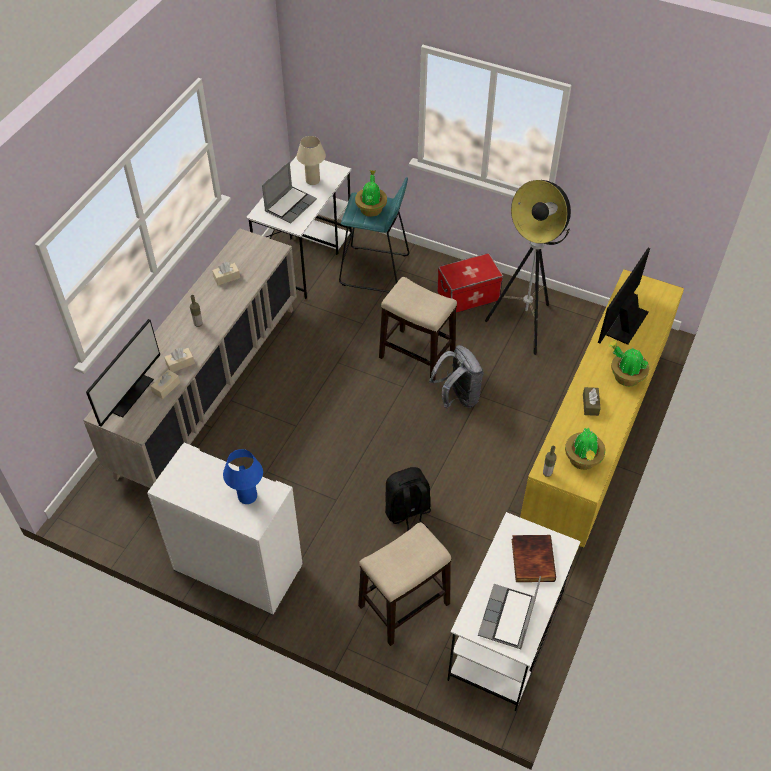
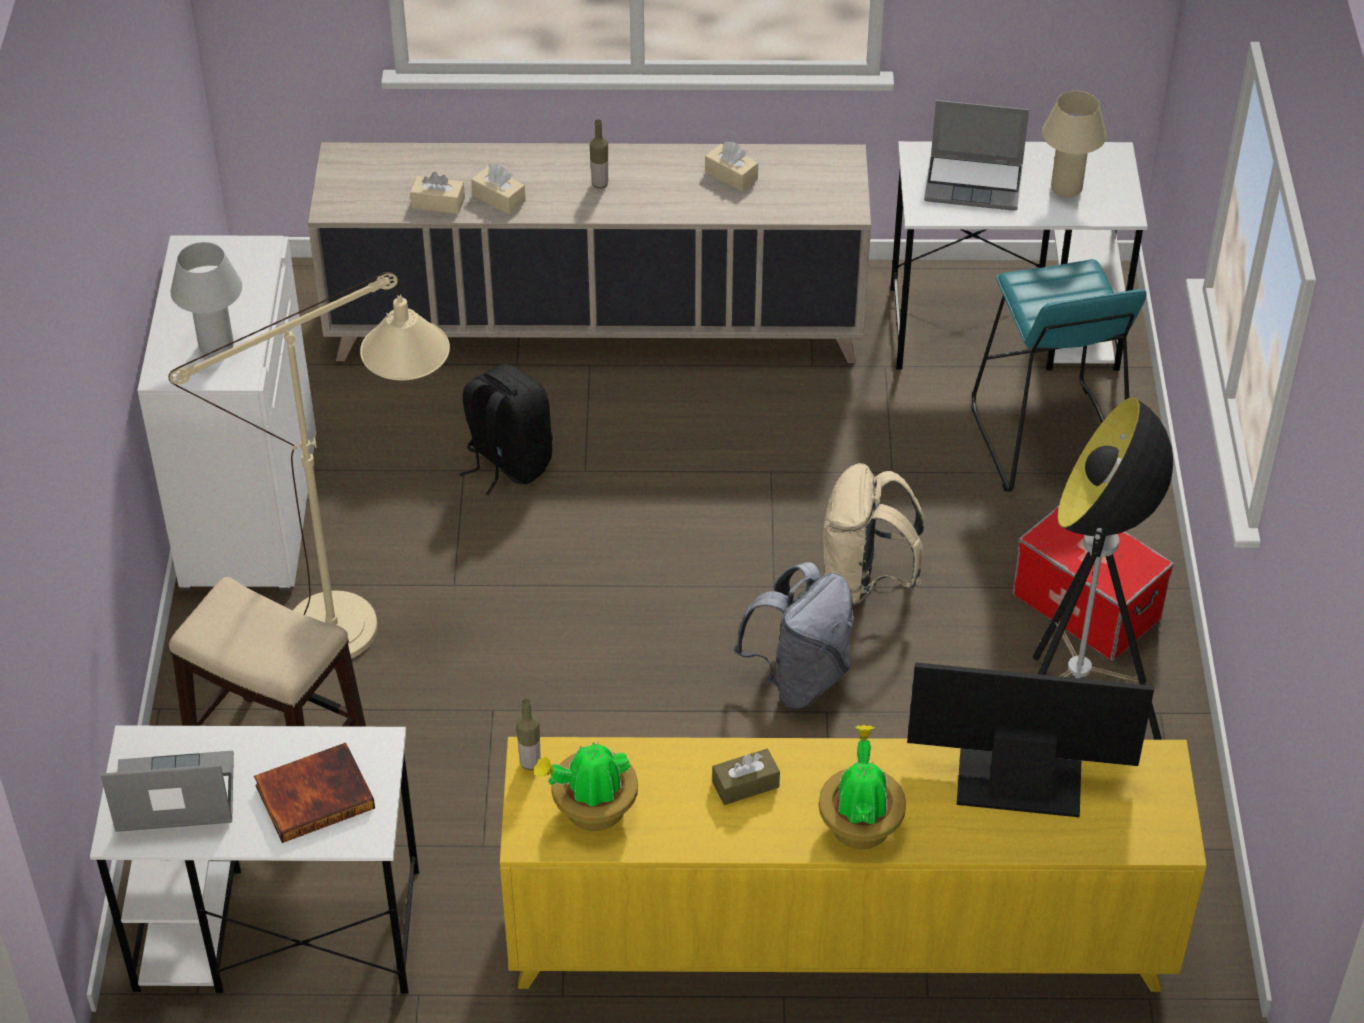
camera: 65 degrees right, 5 degrees down
(126, 393) = (400, 165): monitor -> none
(247, 496) = (216, 346): blue table lamp -> white table lamp
(339, 545) = (359, 624): none -> beige floor lamp
(371, 209) = (1065, 298): potted plant -> none
(407, 512) = (480, 694): black backpack -> black backpack (507, 462)
(417, 356) = (866, 581): stool -> beige backpack

